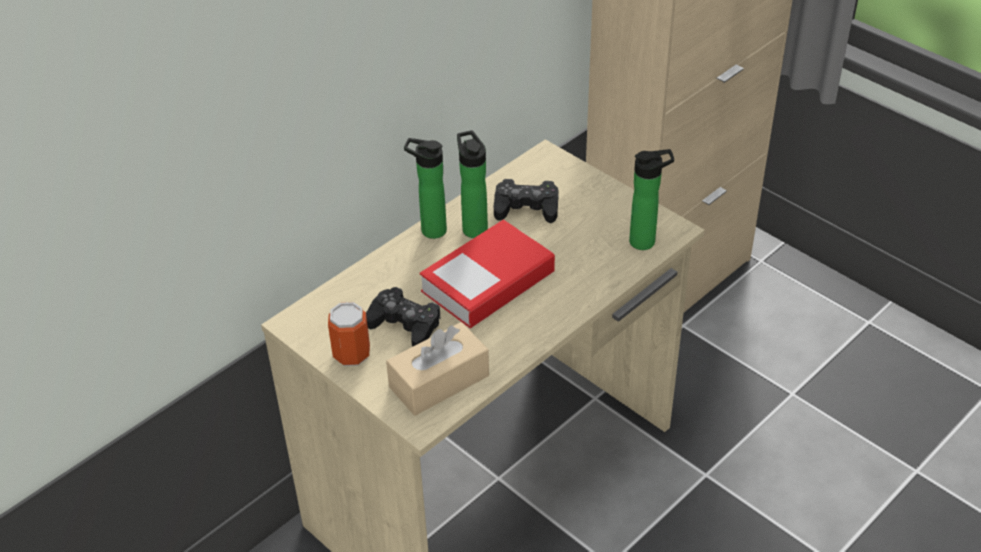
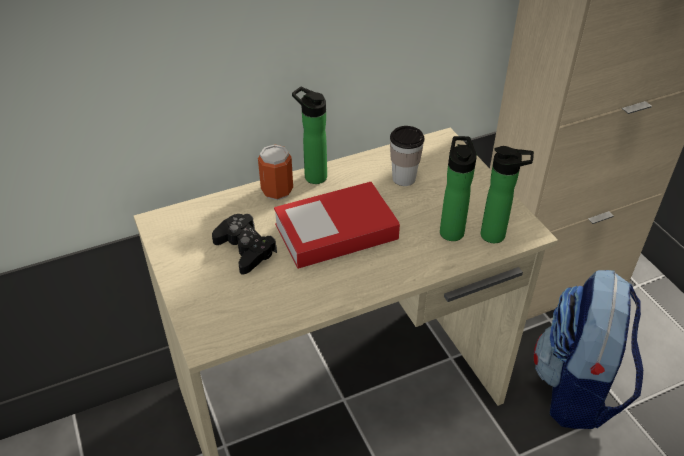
camera: 20 degrees right, 0 degrees up
(351, 354) = (186, 261): can -> can (277, 191)
(439, 381) = (243, 309): beige tissue box -> none
(473, 227) = (350, 183): bottle -> bottle (451, 230)
(526, 207) = (404, 178): black game controller -> cup
(739, 389) = (577, 389): none -> backpack

